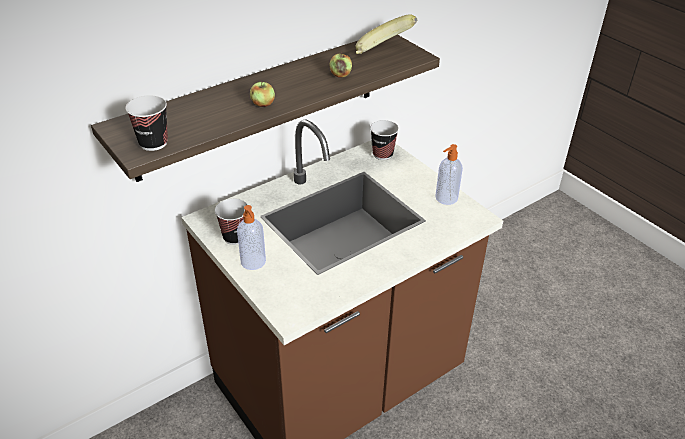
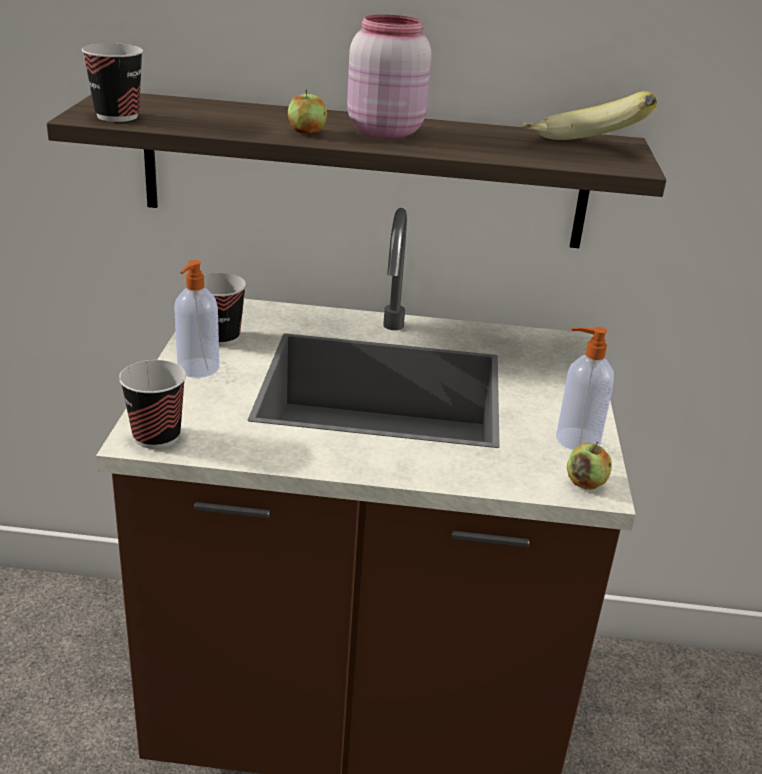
camera: 40 degrees right, 10 degrees down
(291, 83) = (383, 131): none -> pink jar
(340, 75) = (469, 145): apple -> apple (585, 483)
(382, 154) = (556, 351): cup -> cup (156, 436)

